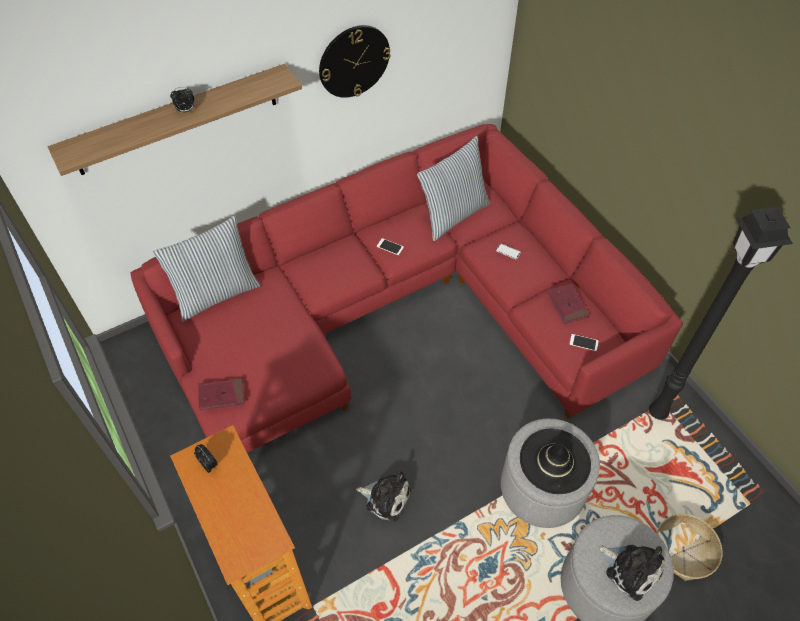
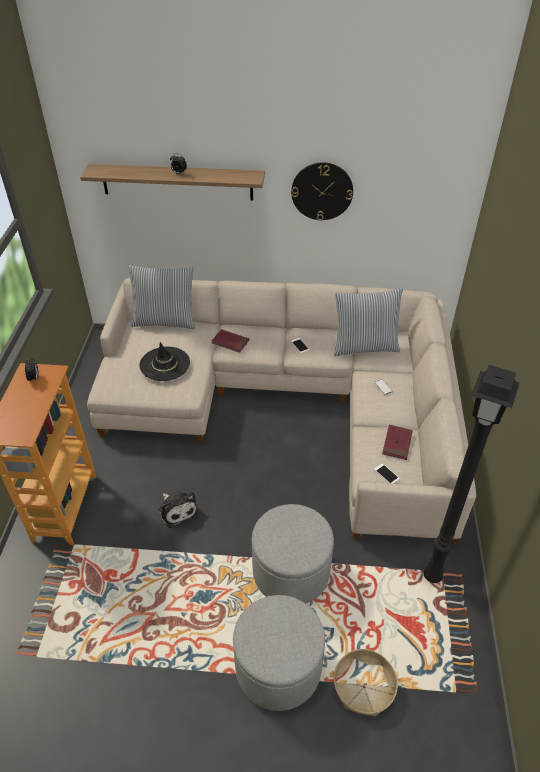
camera: 35 degrees right, 10 degrees down
(221, 395) = (114, 377): red book -> red book (230, 342)
(399, 310) = (291, 402): red sofa -> beige sofa
(555, 461) = (290, 538): black hat -> black hat (165, 364)
(631, 569) = (279, 643): plush toy -> none

